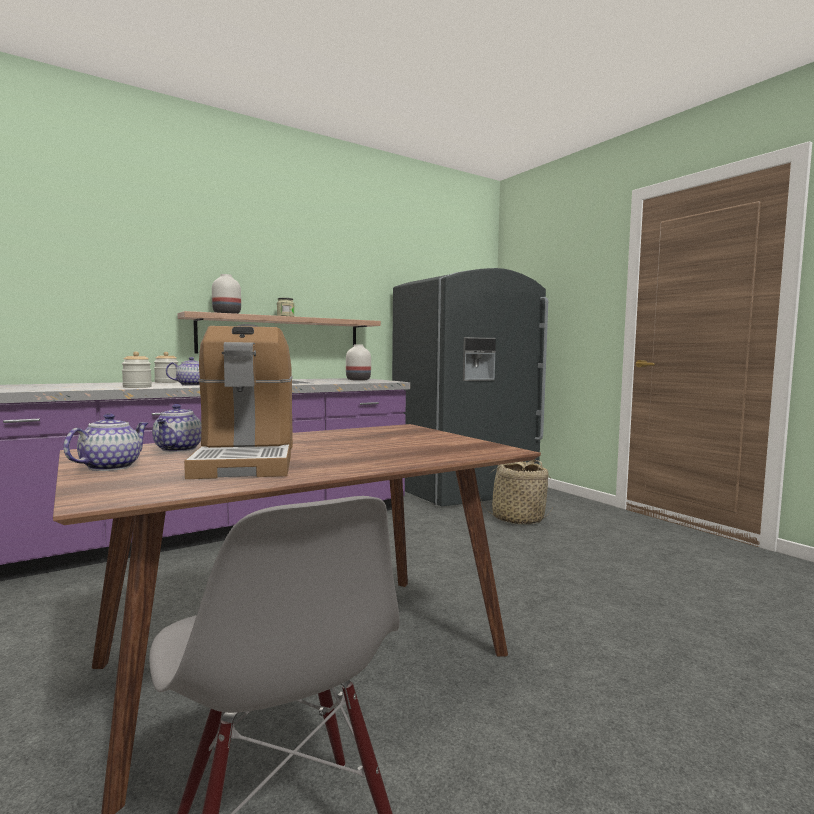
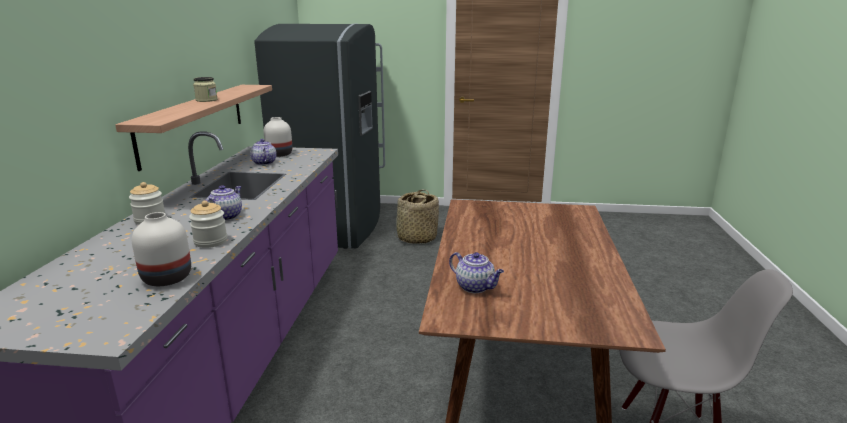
camera: 50 degrees left, 15 degrees up
(111, 467) = (528, 318): teapot -> teapot (263, 163)
(227, 314) = (169, 112): white vase -> white vase (168, 277)
(247, 460) = (544, 274): coffee machine -> none

